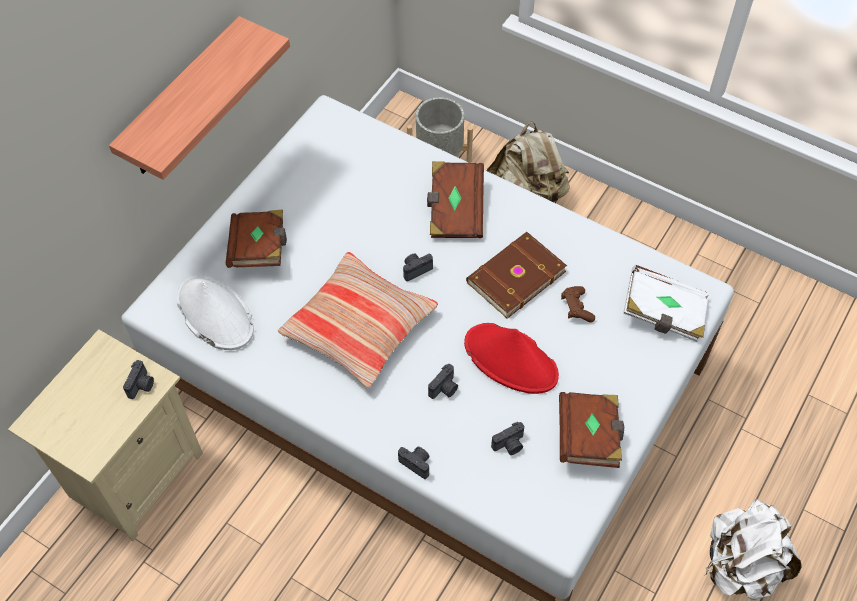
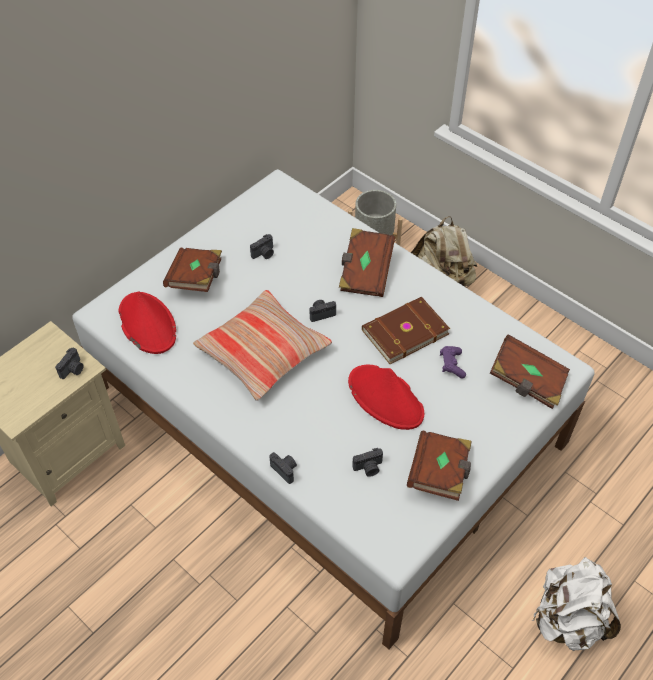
camera: 10 degrees right, 5 degrees down
(182, 101) = (147, 142): shelf -> none
(214, 314) = (147, 323): white hat -> red hat
(444, 389) = (323, 413): camera -> camera (264, 254)
(576, 308) = (451, 365): brown game controller -> purple game controller
(663, 314) = (527, 381): white book -> brown book

